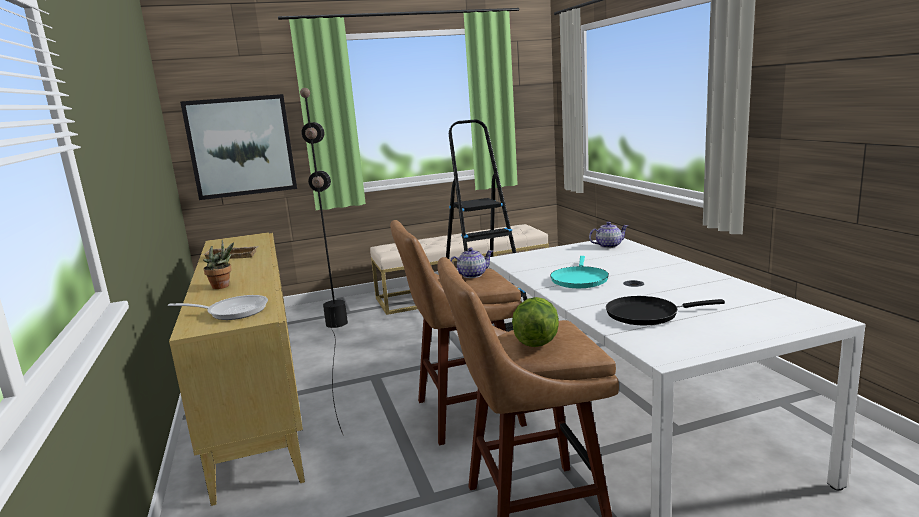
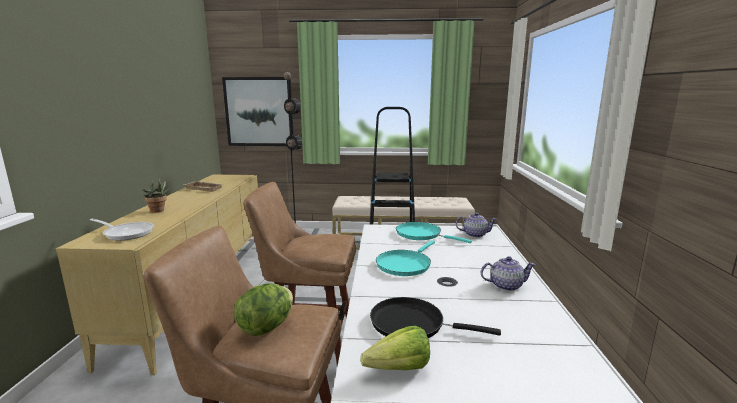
camera: 20 degrees right, 0 degrees up
(471, 275) = (323, 239): teapot -> teapot (505, 285)
(558, 255) = (421, 234): none -> turquoise frying pan
(672, 341) = (393, 369): none -> lettuce

